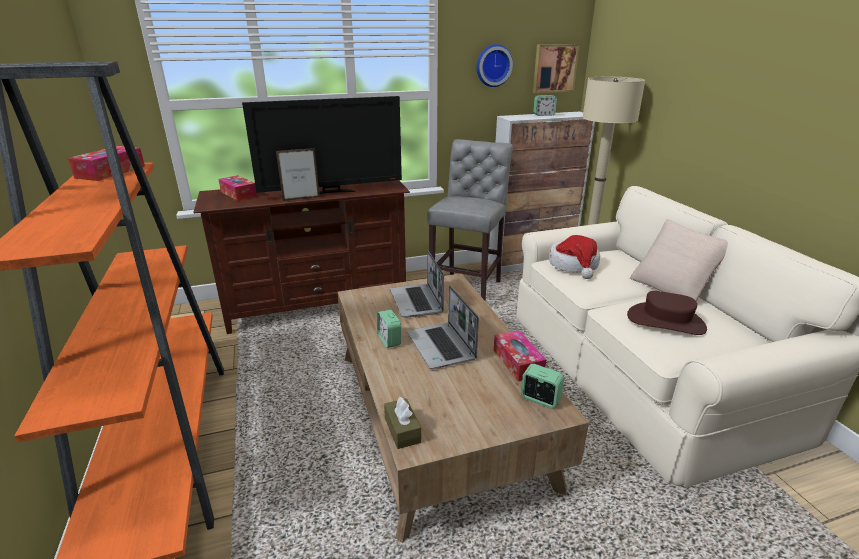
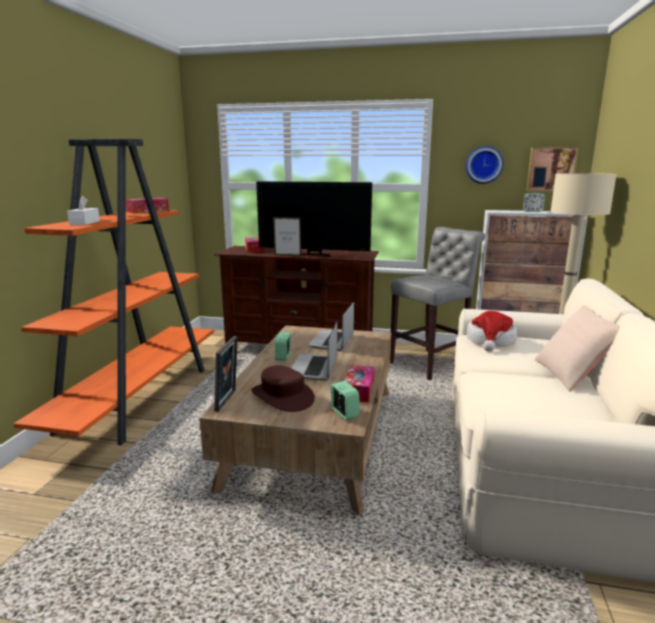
camera: 30 degrees right, 10 degrees down
(69, 224) = (85, 223): none -> white tissue box
(402, 430) = (228, 401): brown tissue box -> picture frame
(666, 321) = (522, 392): brown hat -> brown hat (283, 396)

